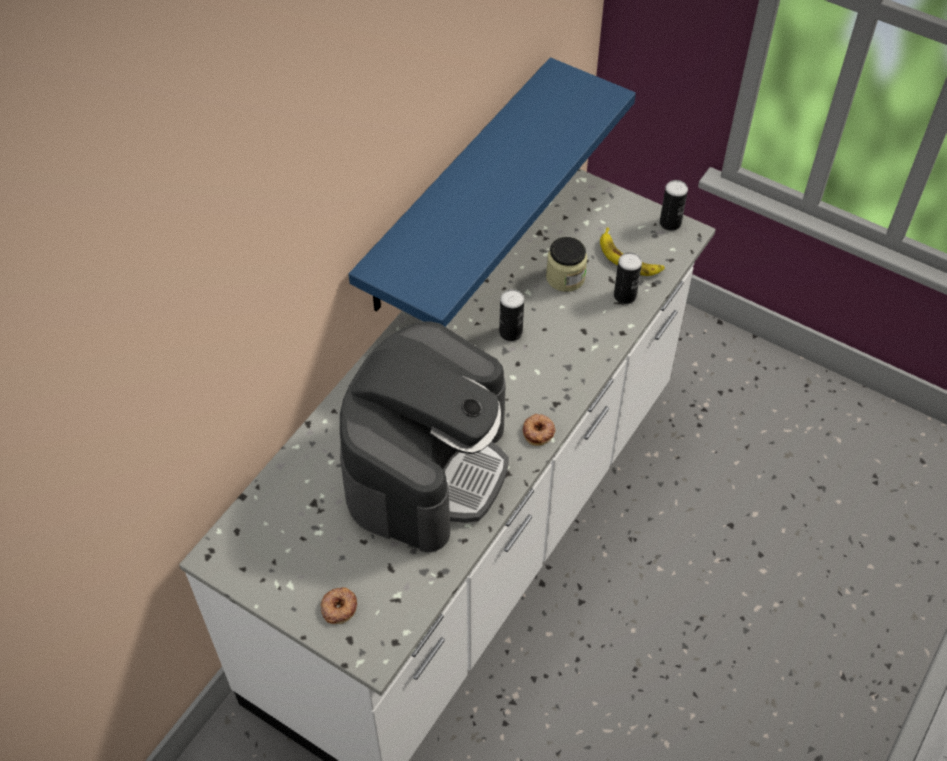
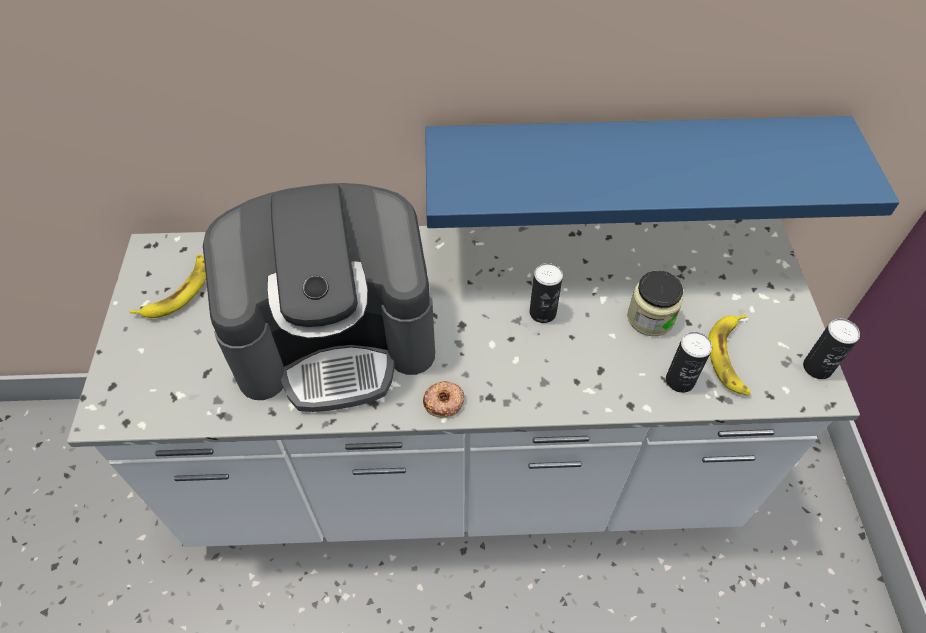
camera: 55 degrees right, 0 degrees up
(285, 554) = (178, 291): none -> banana
(338, 607) = (142, 359): donut -> none

